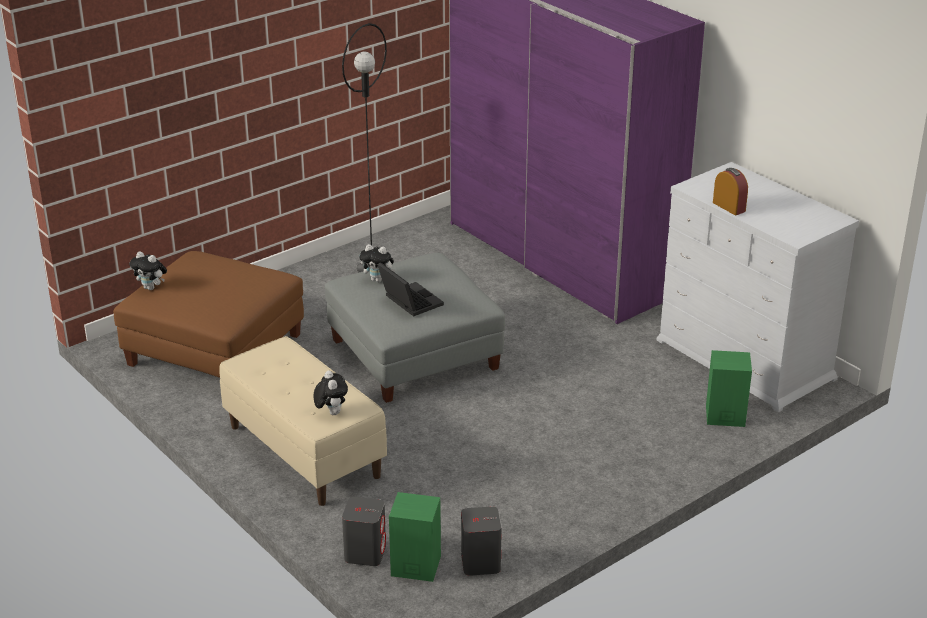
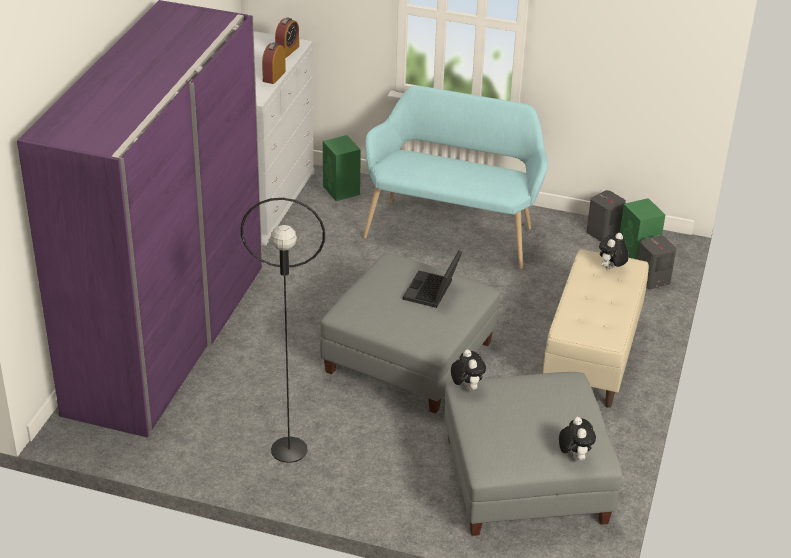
camera: 125 degrees left, 5 degrees up
(216, 349) = (524, 479): brown ottoman -> grey ottoman
(378, 280) = (413, 326): plush toy -> plush toy (466, 387)
(585, 457) = (453, 230): none -> turquoise bench
(783, 228) = (287, 50): none -> alarm clock

